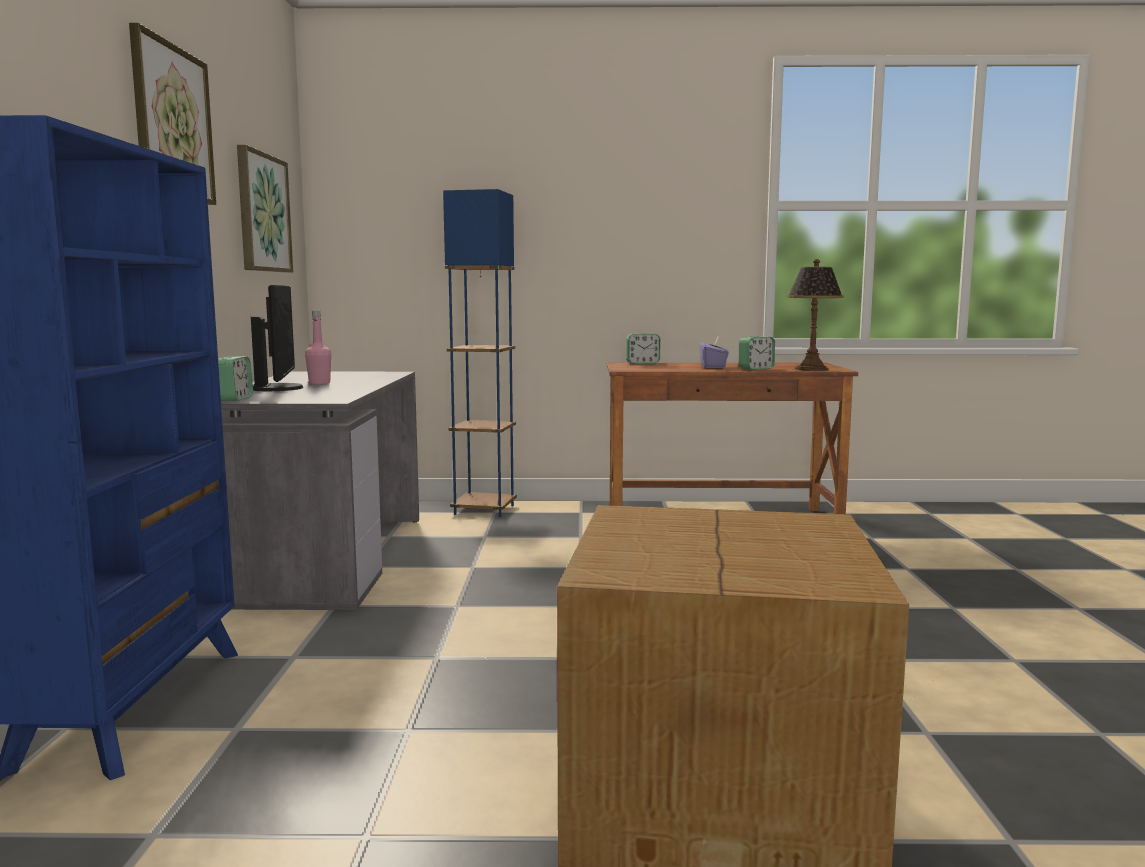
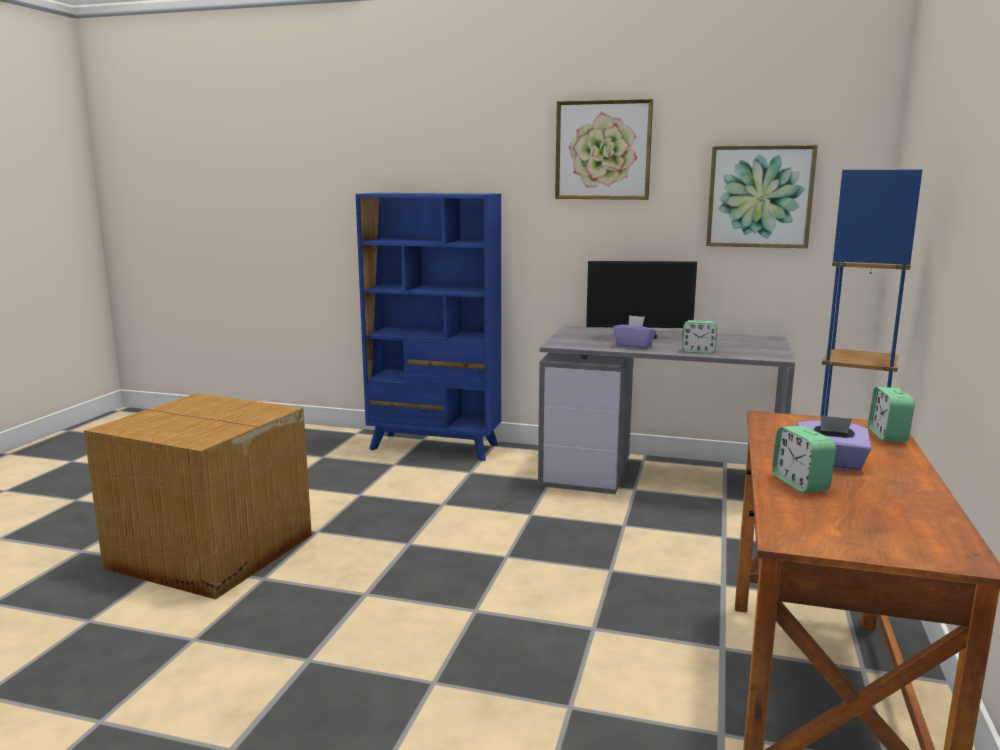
camera: 105 degrees right, 5 degrees up
(234, 399) = (576, 331): alarm clock -> alarm clock (698, 351)
(319, 383) = (672, 342): pink bottle -> none
(339, 388) = (634, 345): none -> purple tissue box
(811, 369) = (802, 521): table lamp -> none

